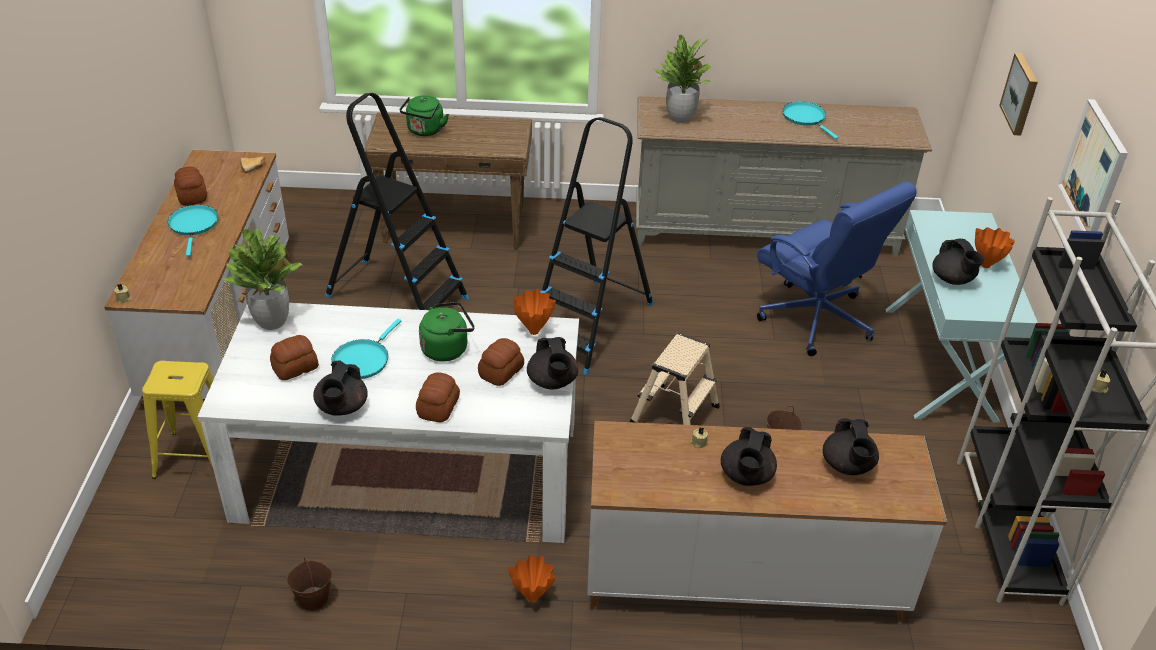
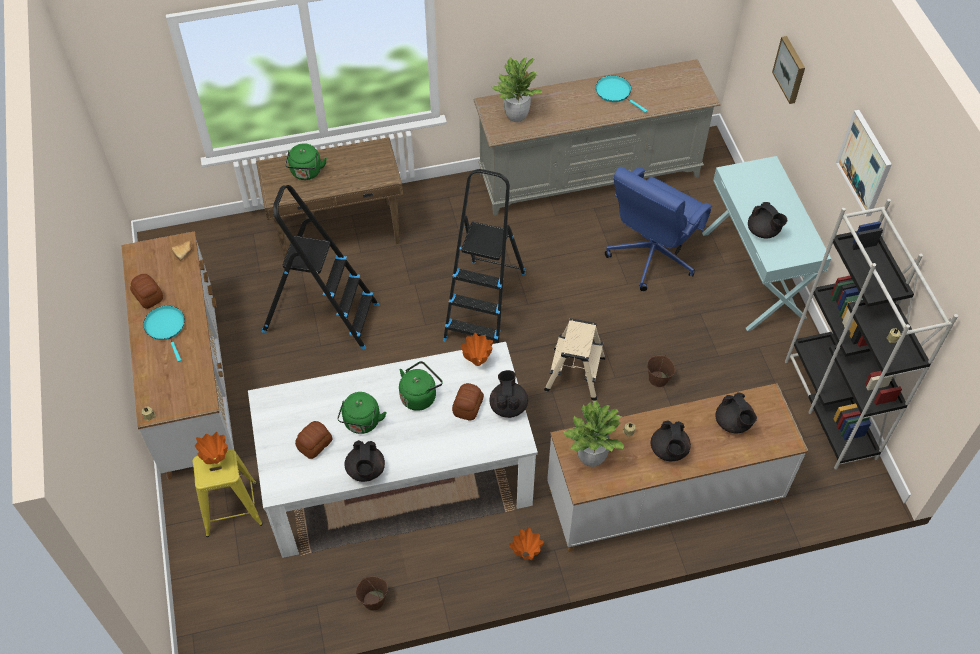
camera: 15 degrees left, 15 degrees up
(272, 321) = (276, 406): potted plant -> potted plant (591, 457)
(363, 359) = (362, 423): turquoise frying pan -> green kettle
(437, 407) = (435, 451): bread -> none
(552, 382) = (508, 405): black teapot -> black teapot turned 150 degrees counterclockwise
(815, 318) = (652, 254): blue office chair -> blue office chair turned 90 degrees clockwise
(986, 266) = (784, 211): orange vase -> orange vase (216, 461)

